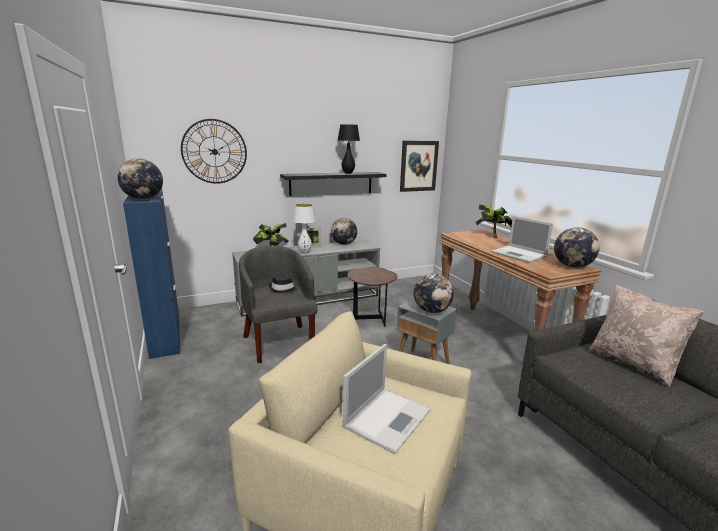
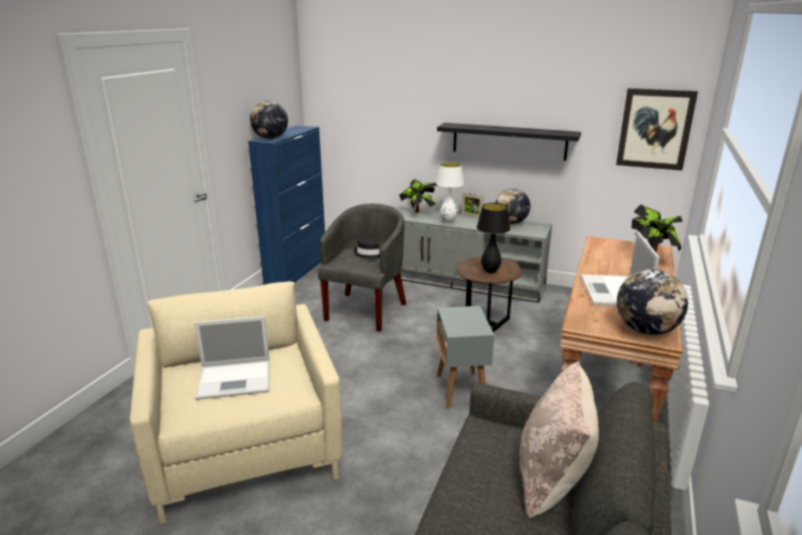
camera: 45 degrees right, 5 degrees up
(214, 151) = (377, 92): wall clock -> none
(348, 173) = (525, 130): black table lamp -> black table lamp (490, 271)
(431, 311) = (460, 325): globe -> none

